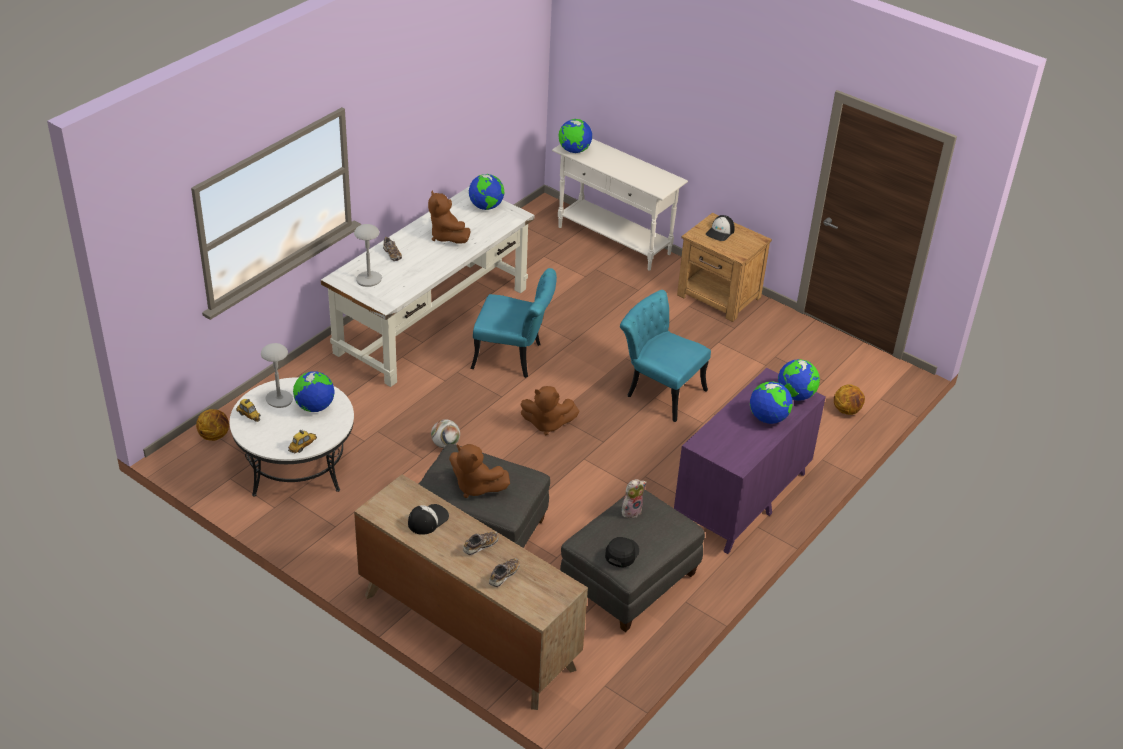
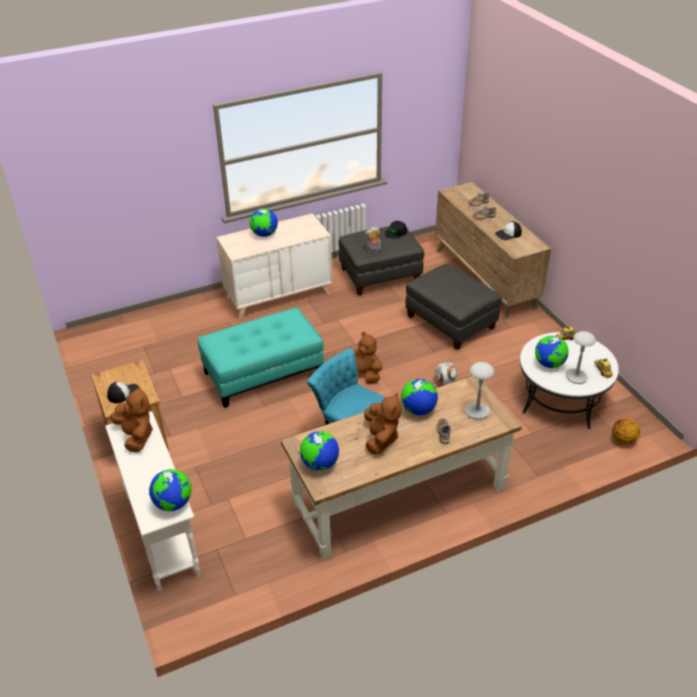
camera: 150 degrees left, 0 degrees up
(432, 319) = (398, 496): white desk -> brown desk
(475, 486) = (459, 283): brown plush toy -> brown plush toy (136, 436)
(659, 390) = (263, 373): turquoise chair -> turquoise ottoman
(741, 499) = (278, 295): purple dresser -> beige dresser
(795, 395) = (233, 241): globe -> globe (418, 410)
(847, 410) = (154, 323): basketball -> none

